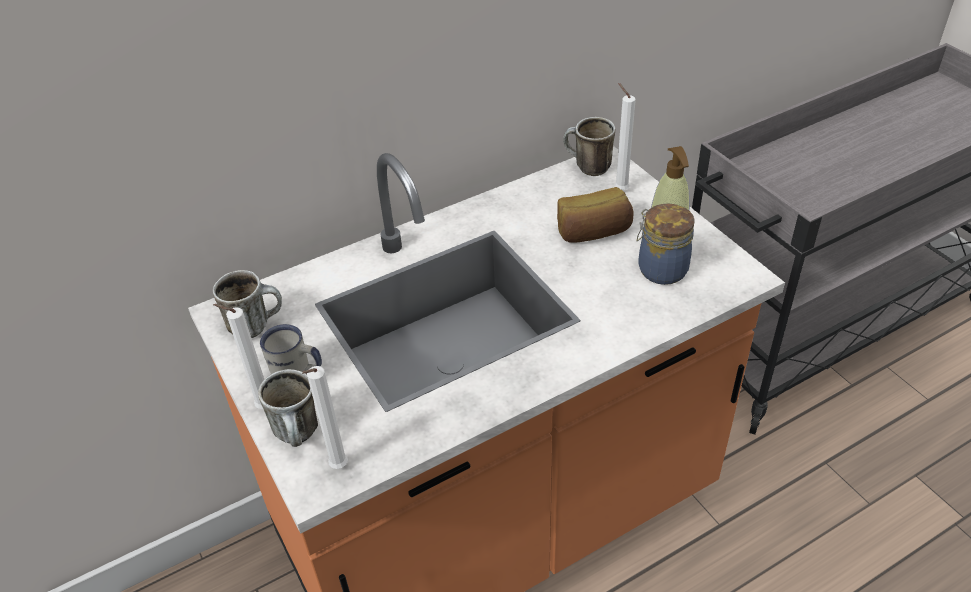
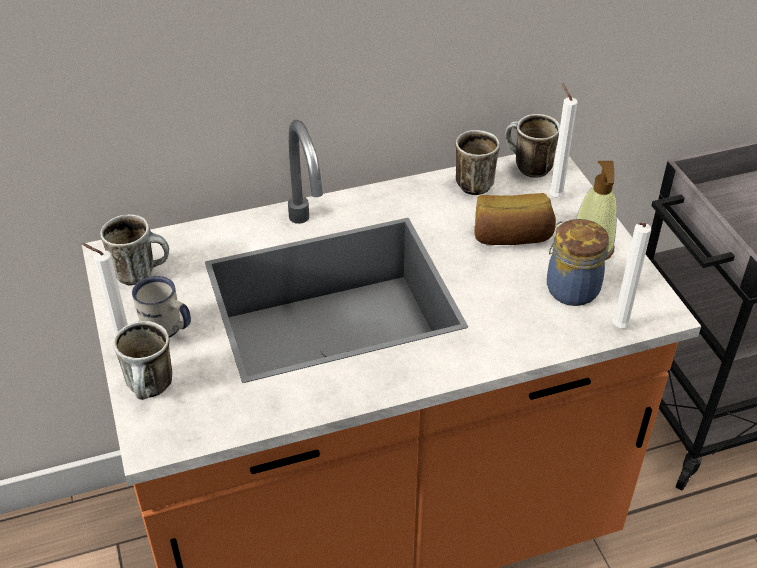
camera: 10 degrees right, 0 degrees up
(337, 468) = (178, 429): white candle -> white candle (618, 328)
(545, 188) = (475, 181): none -> mug

